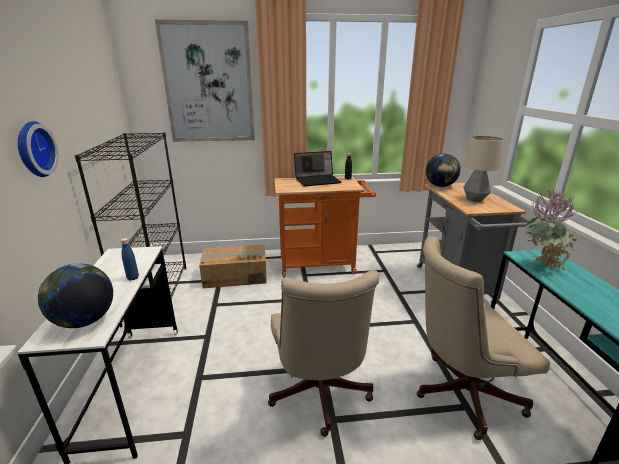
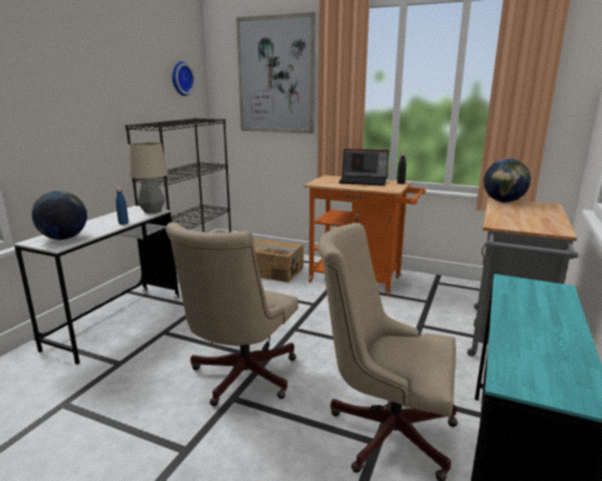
camera: 30 degrees right, 5 degrees down
(33, 149) = (86, 113): wall clock -> wall clock (180, 78)
(474, 199) = (523, 218): table lamp -> table lamp (152, 211)
(541, 266) = (517, 295): potted plant -> none

